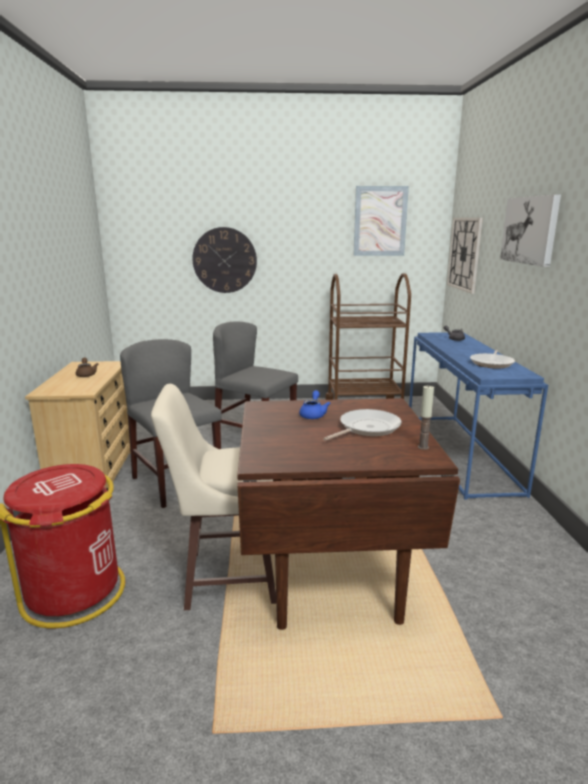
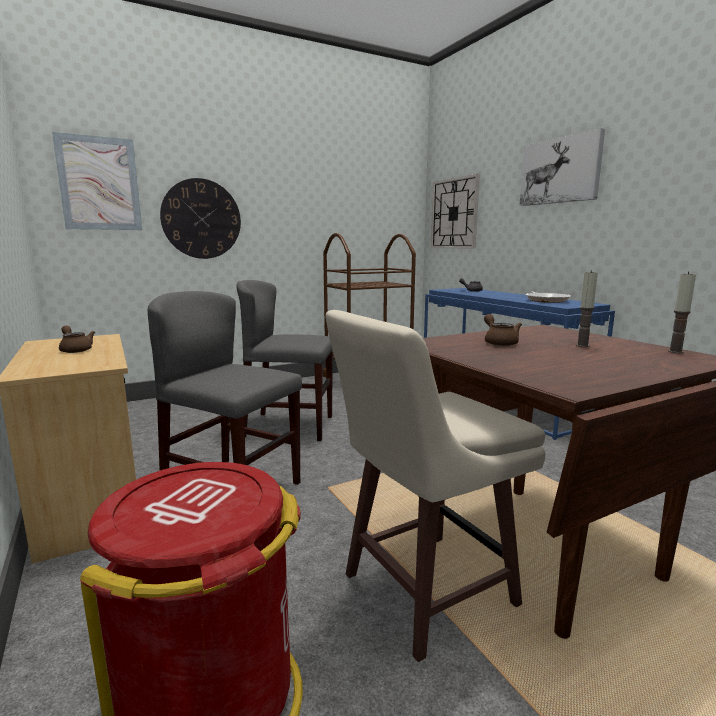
camera: 25 degrees left, 5 degrees down
(313, 414) = (499, 342): blue teapot -> brown teapot
(366, 428) = (582, 345): frying pan -> candle
(380, 221) = (365, 183): picture -> picture (99, 184)

